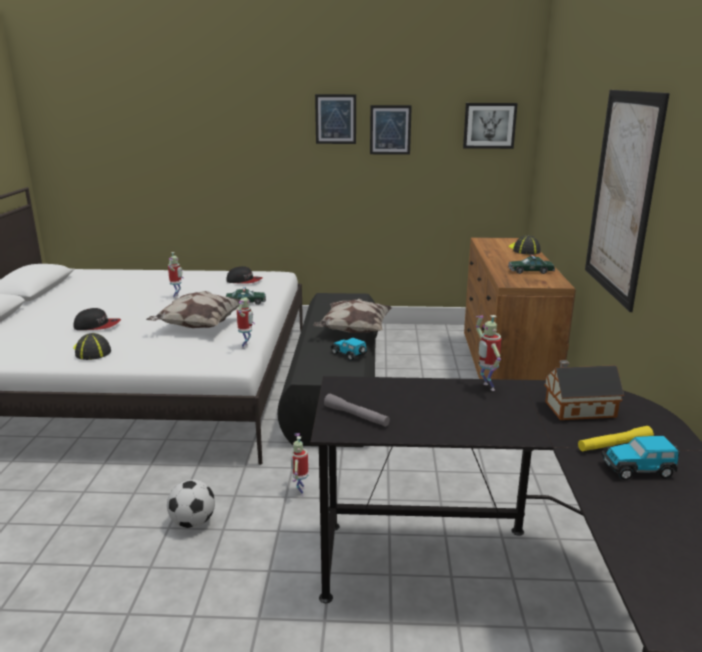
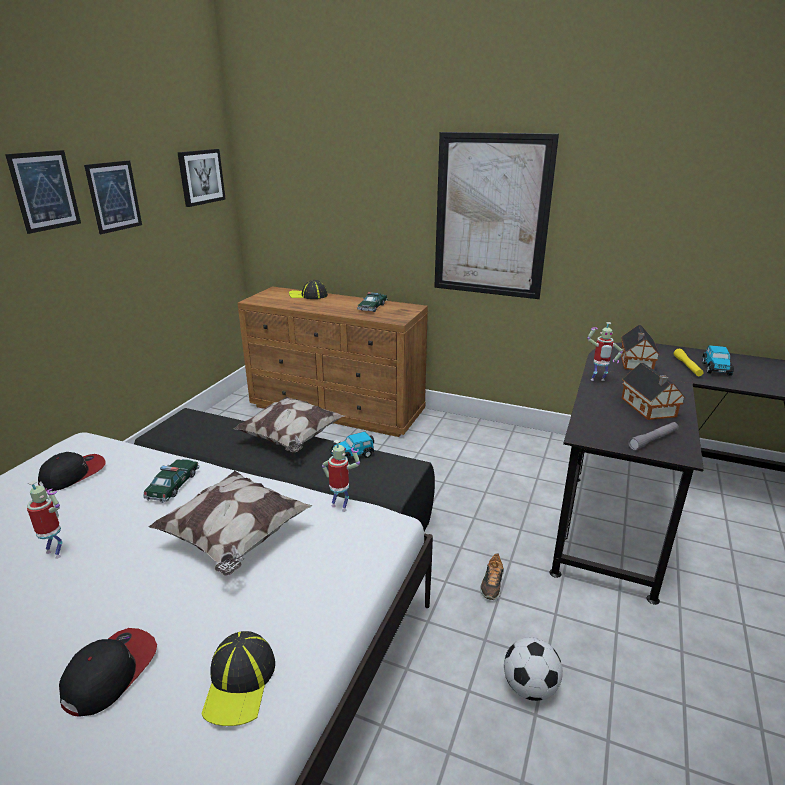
camera: 70 degrees left, 5 degrees up
(91, 351) = (239, 683): cap -> cap turned 75 degrees counterclockwise
(300, 491) = (492, 584): toy robot -> shoe
(436, 415) = (649, 408): none -> toy house

